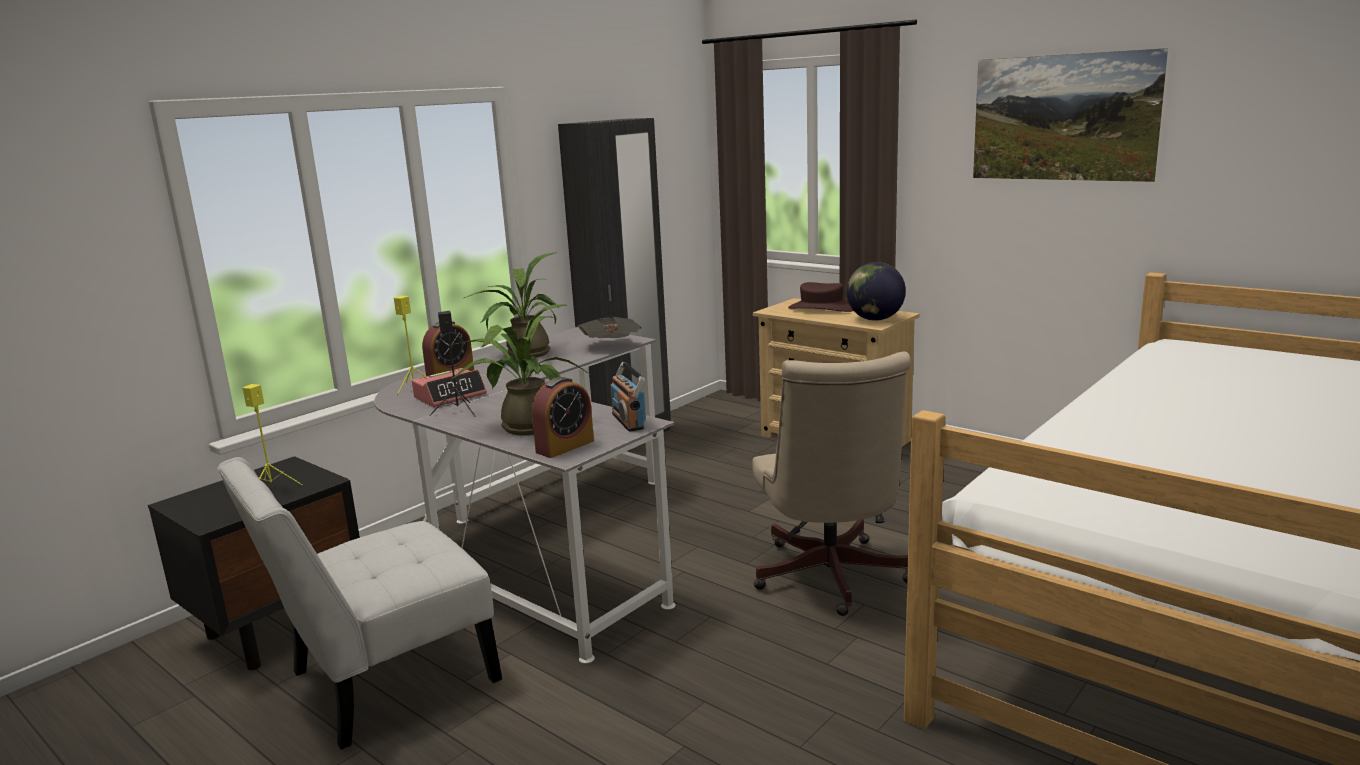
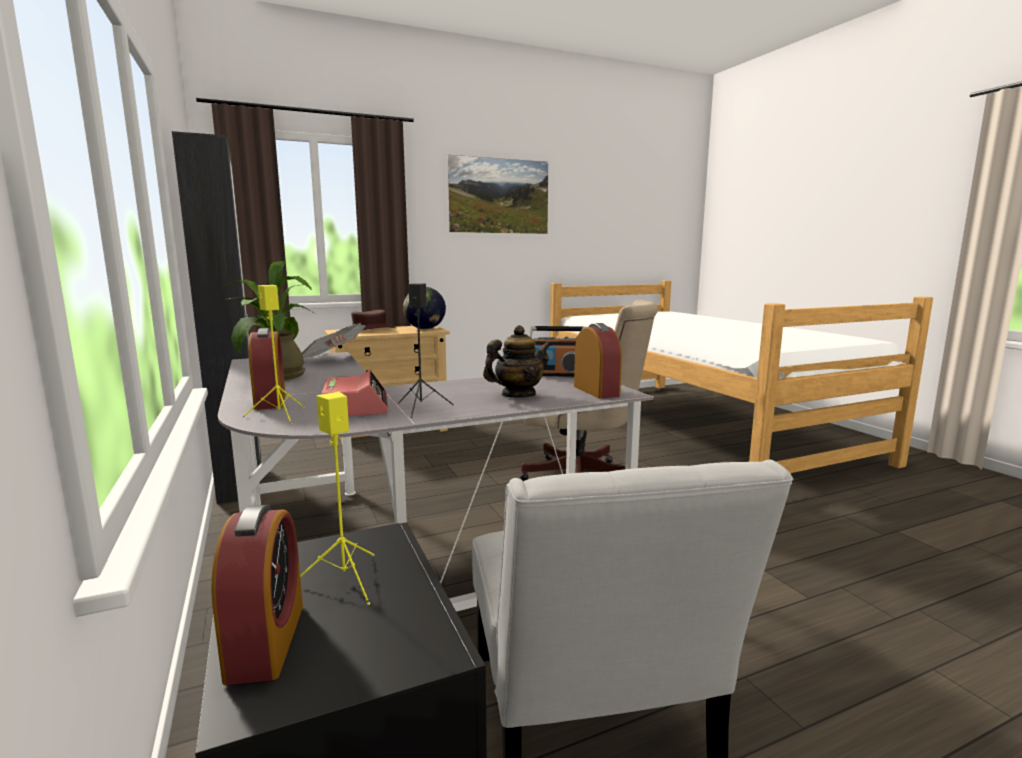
camera: 65 degrees left, 5 degrees down
(216, 490) = (266, 641): none -> alarm clock
(524, 426) = (518, 395): potted plant -> teapot

